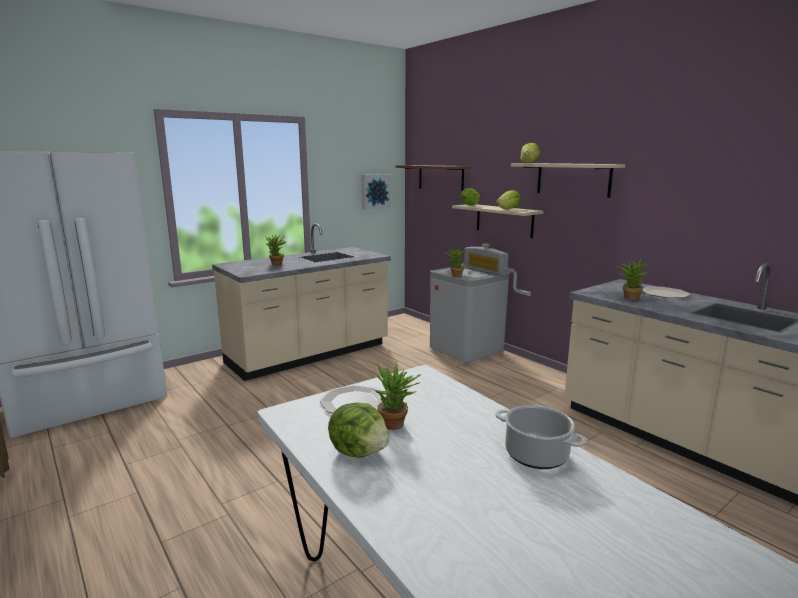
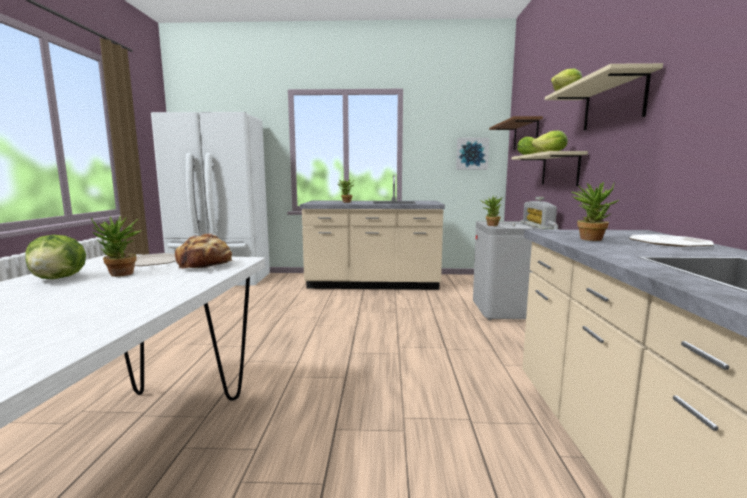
camera: 40 degrees right, 5 degrees down
(417, 389) = (205, 265): none -> bread
(535, 455) = (103, 313): cooking pot -> none

